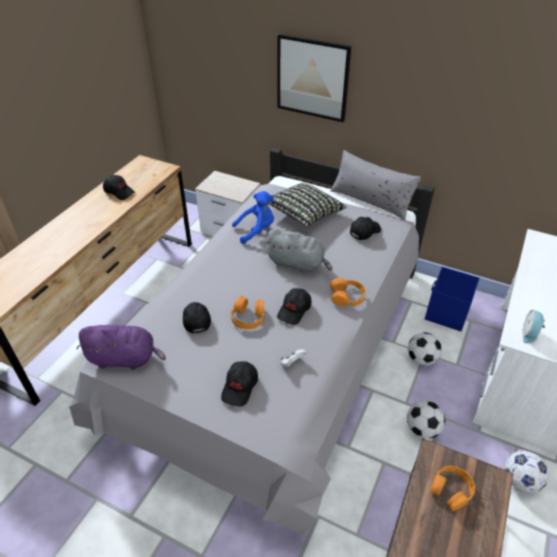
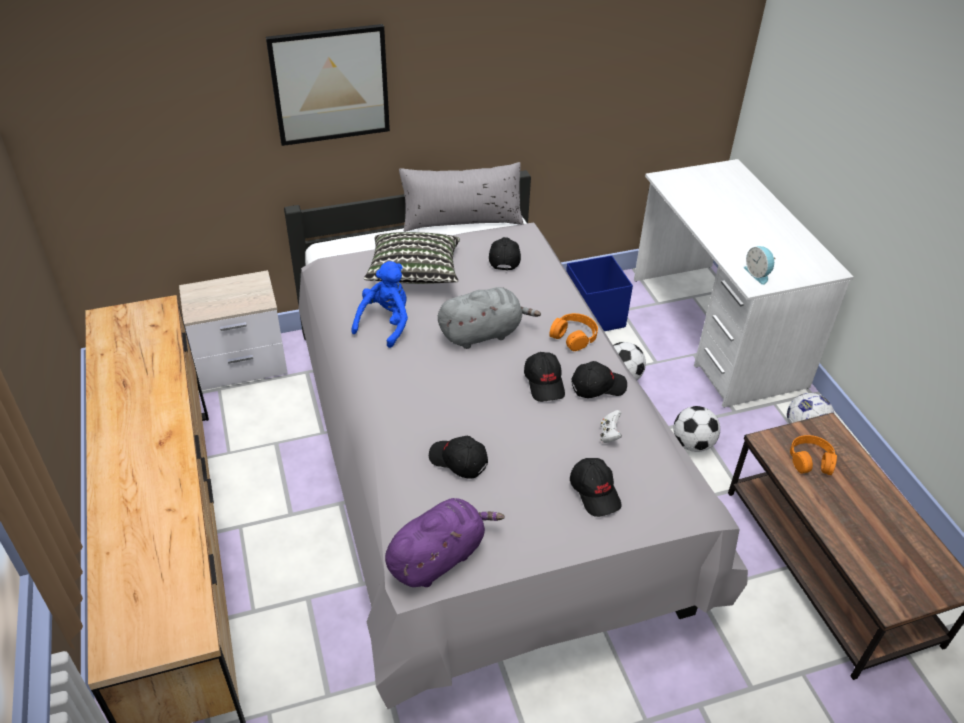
camera: 45 degrees left, 0 degrees up
(119, 192) = (136, 375): black cap -> black cap (598, 386)
(248, 317) = (509, 421): orange headphones -> none

